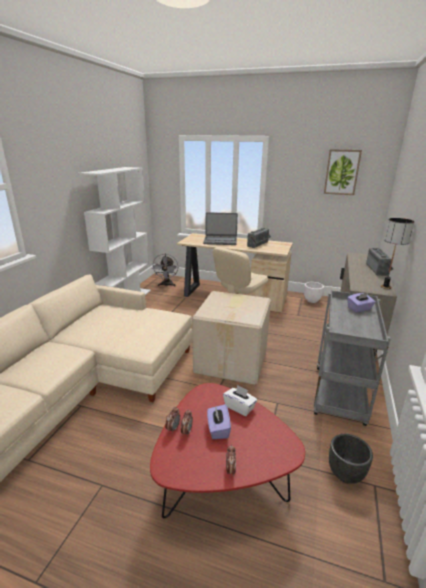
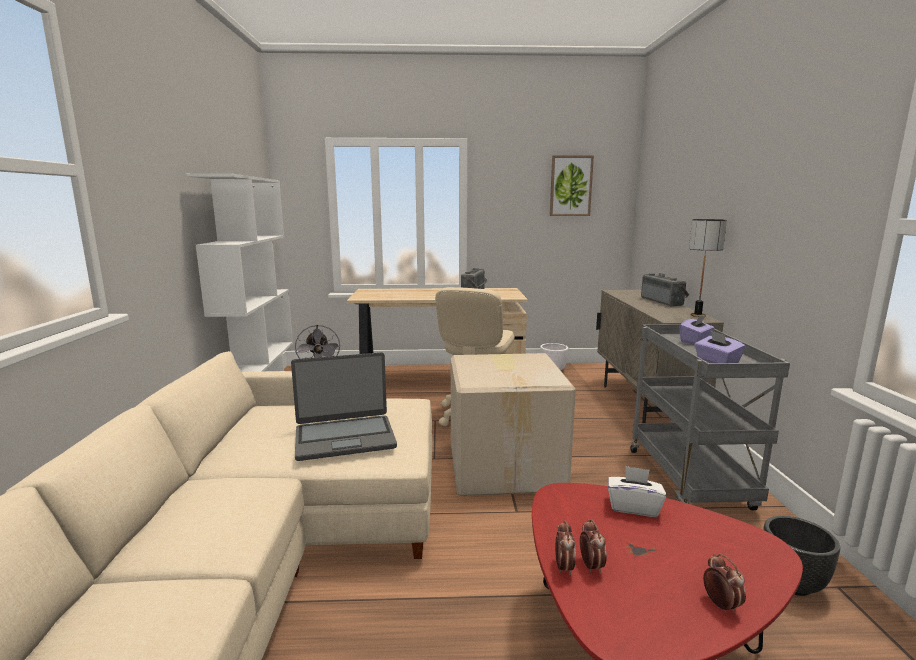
camera: 20 degrees left, 10 degrees down
(218, 429) = (636, 547): purple tissue box -> purple tissue box (716, 362)
(220, 241) = (413, 293): laptop -> laptop (345, 438)

